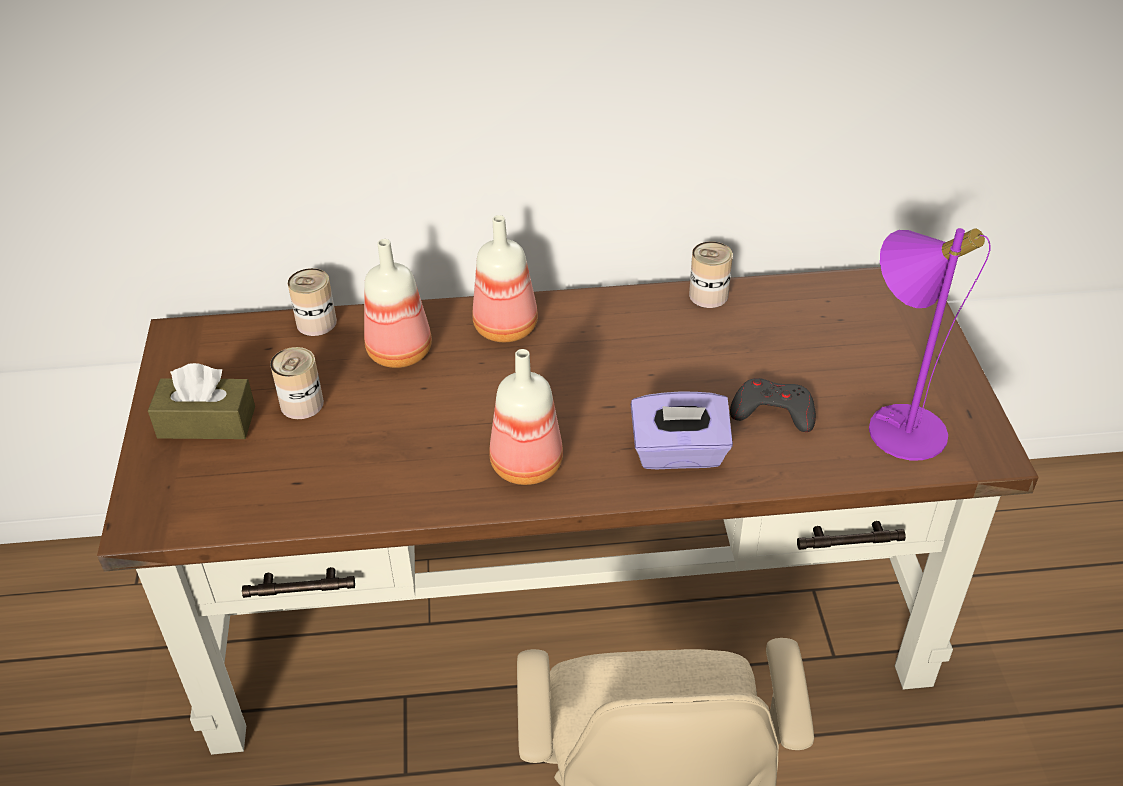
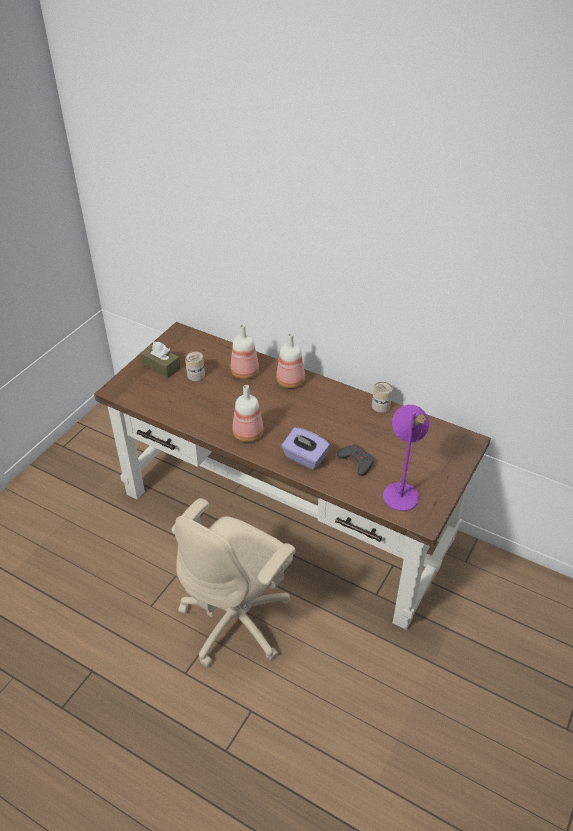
camera: 35 degrees right, 0 degrees up
(316, 323) = (227, 348): can -> none

